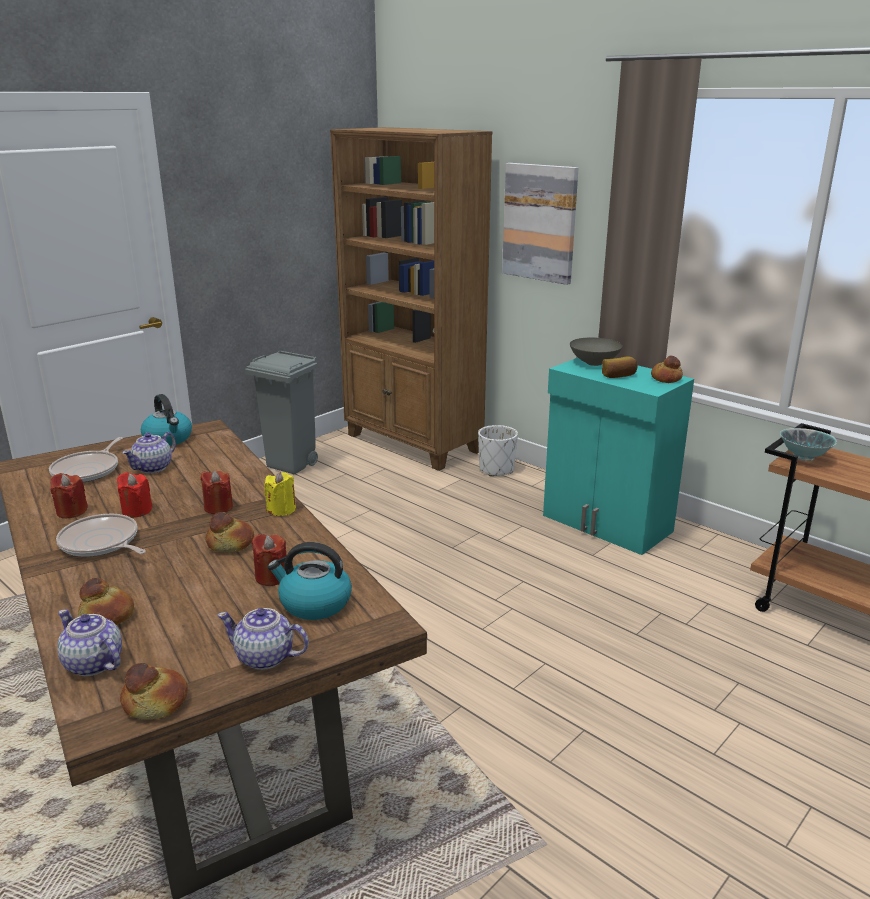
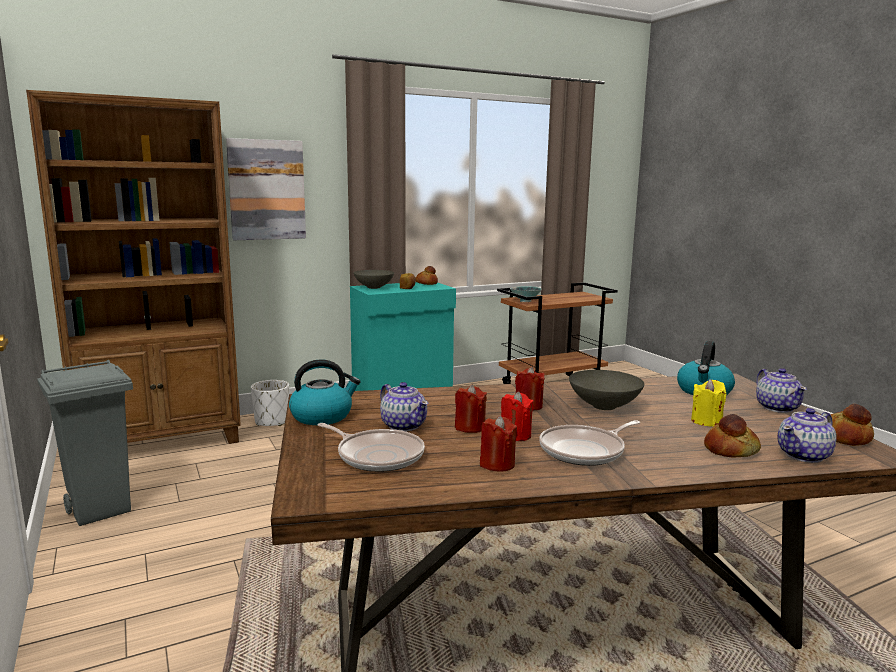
camera: 70 degrees left, 10 degrees down
(230, 544) = (605, 406): bread -> grey bowl
(265, 657) = (777, 407): teapot -> teapot turned 45 degrees counterclockwise
(272, 577) = (664, 399): red candle -> red candle (469, 427)
(282, 509) = (546, 388): yellow candle -> yellow candle (706, 421)

